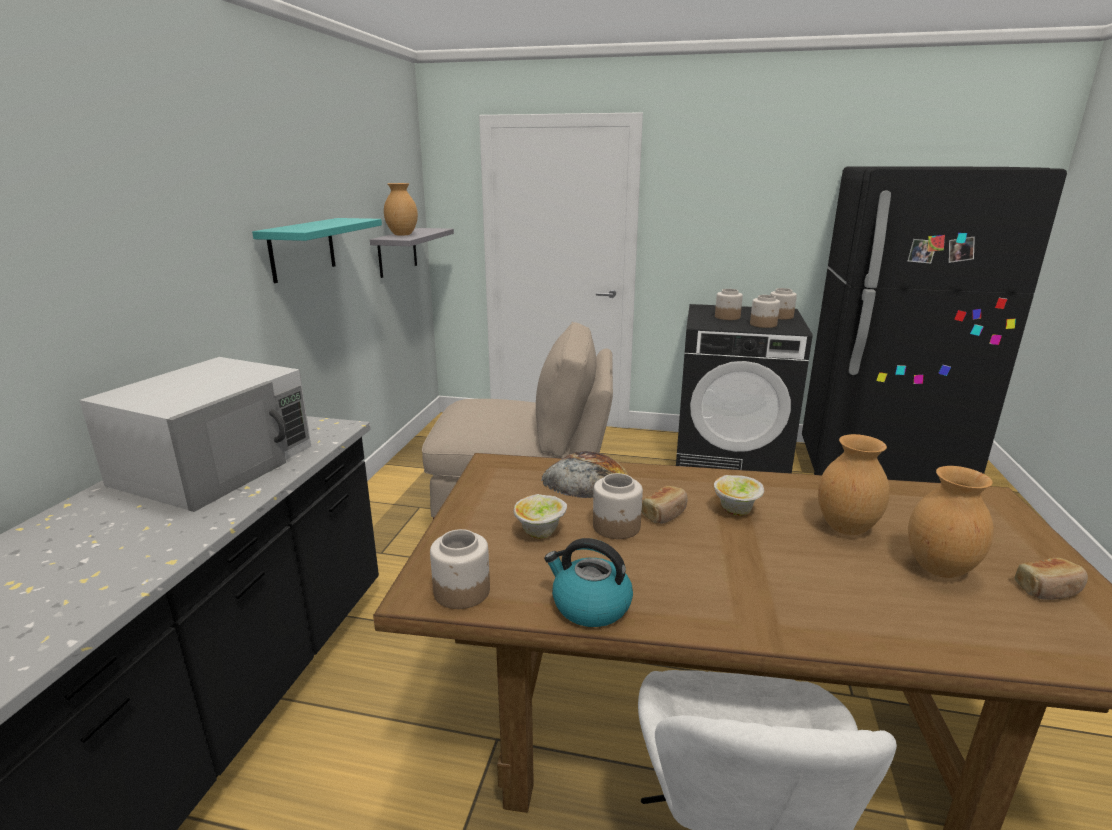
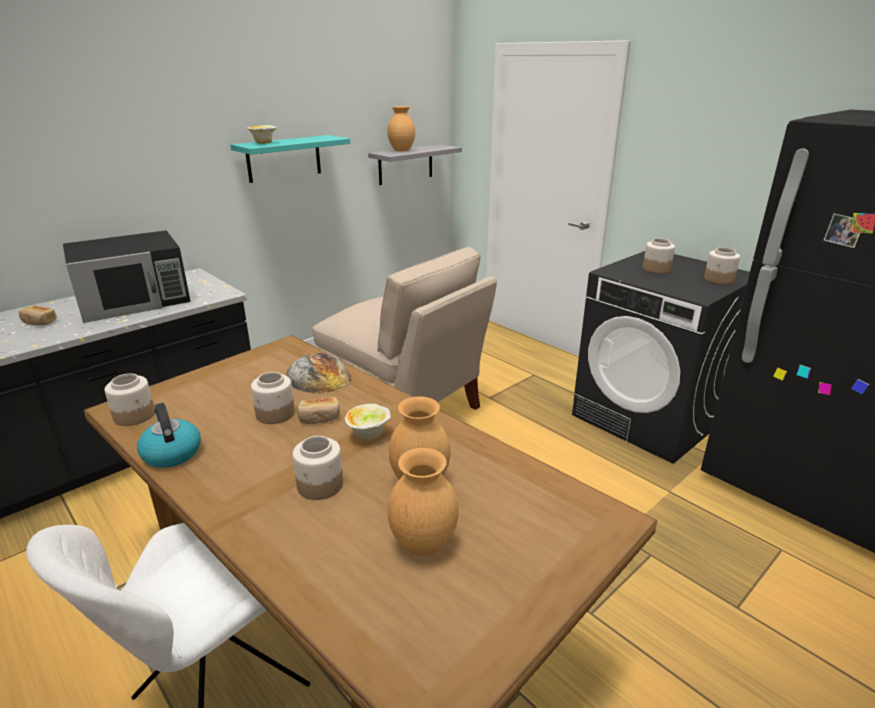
camera: 35 degrees right, 5 degrees up
(217, 464) = (135, 299): white microwave -> black microwave
(541, 533) = (228, 400): bowl -> bowl (264, 143)
(763, 324) = (676, 284): jar -> jar (320, 485)
(1048, 590) = (478, 606): bread -> bread (39, 322)

